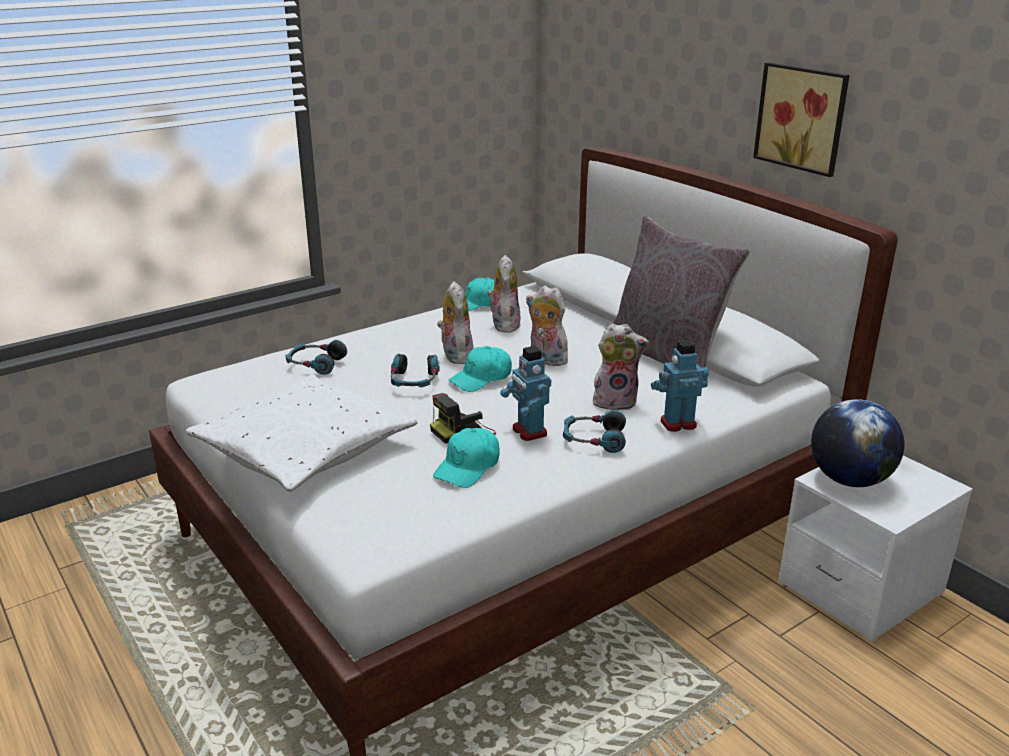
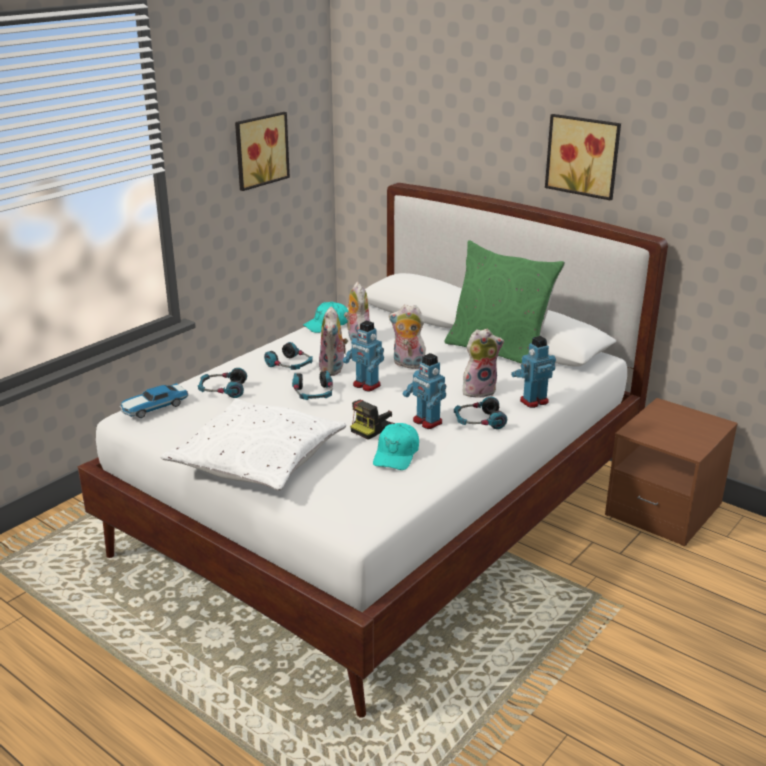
camera: 15 degrees left, 0 degrees up
(230, 374) = (153, 407): none -> toy car
(409, 345) = (290, 365): none -> headphones
(436, 97) = (259, 150): none -> picture
(455, 355) = (333, 369): plush toy -> plush toy turned 150 degrees counterclockwise
(481, 378) = (366, 385): turquoise cap -> toy robot
(666, 356) = (499, 351): grey pillow -> green pillow
(849, 480) = (653, 428): globe -> none
(860, 588) = (663, 510): white nightstand -> brown nightstand

